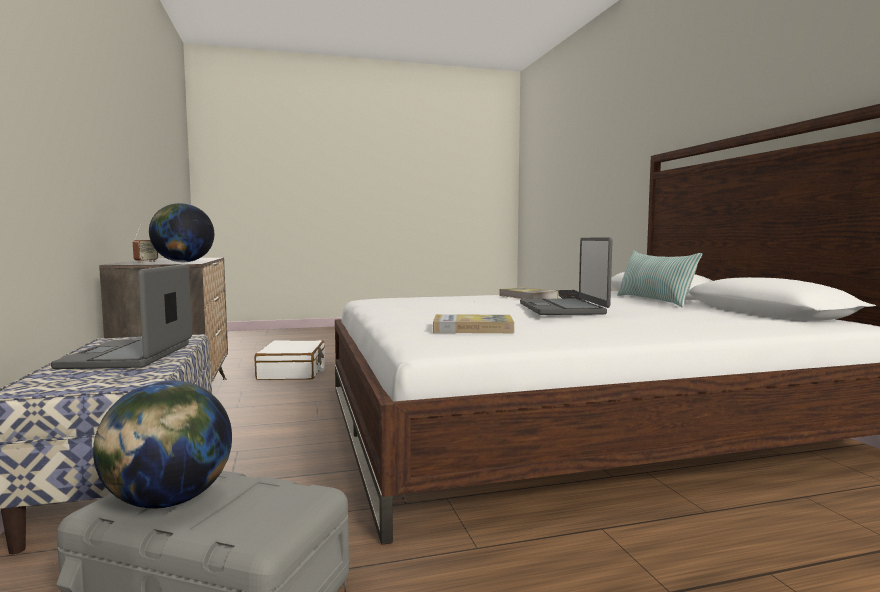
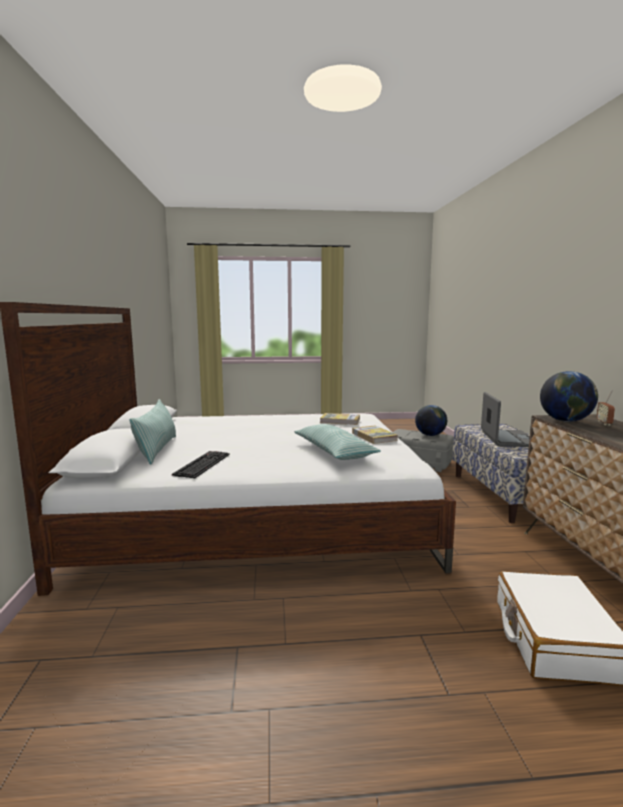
camera: 170 degrees left, 5 degrees up
(452, 300) = (333, 451): none -> pillow
(528, 297) = (253, 461): book -> book (374, 437)
(563, 309) = (268, 434): laptop -> none

